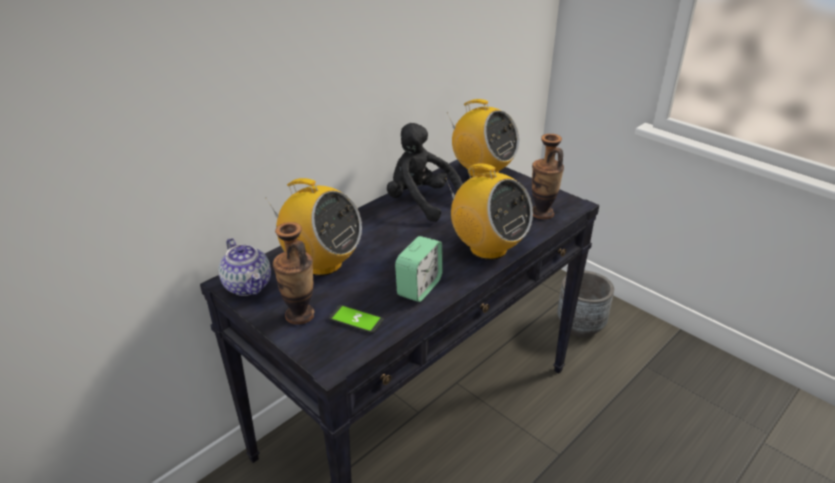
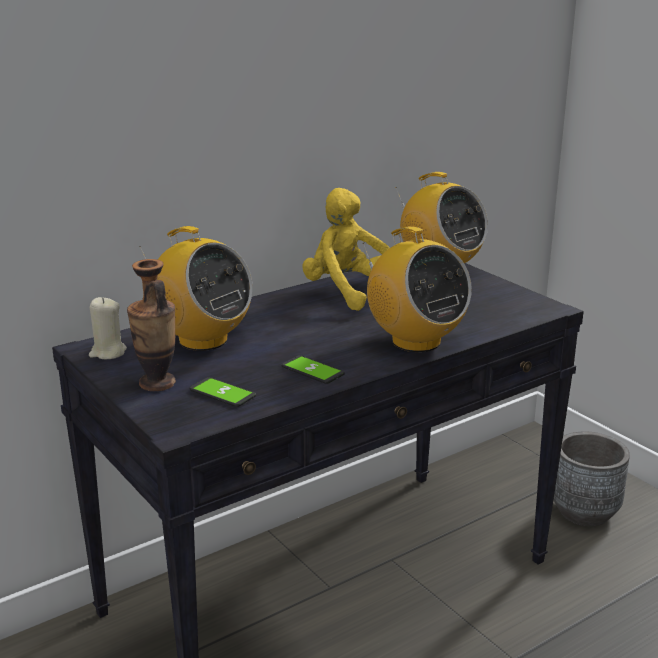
camera: 10 degrees right, 10 degrees down
(248, 285) = (108, 352): teapot -> beige candle
(419, 287) = (312, 371): alarm clock -> phone
(421, 202) = (349, 292): black plush toy -> yellow plush toy
(542, 213) = (501, 313): vase -> none

